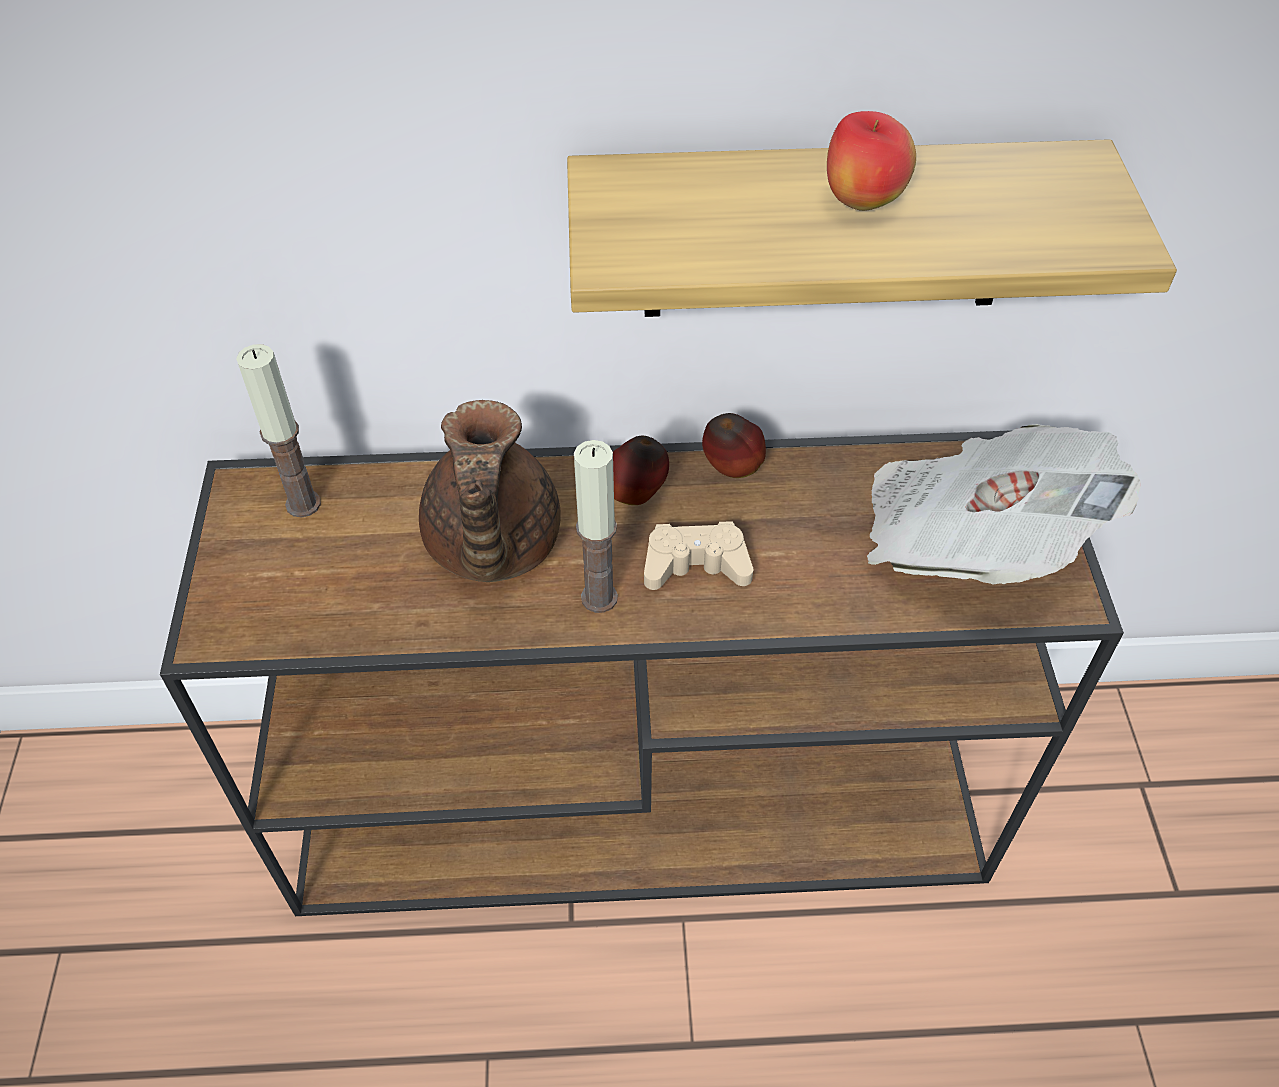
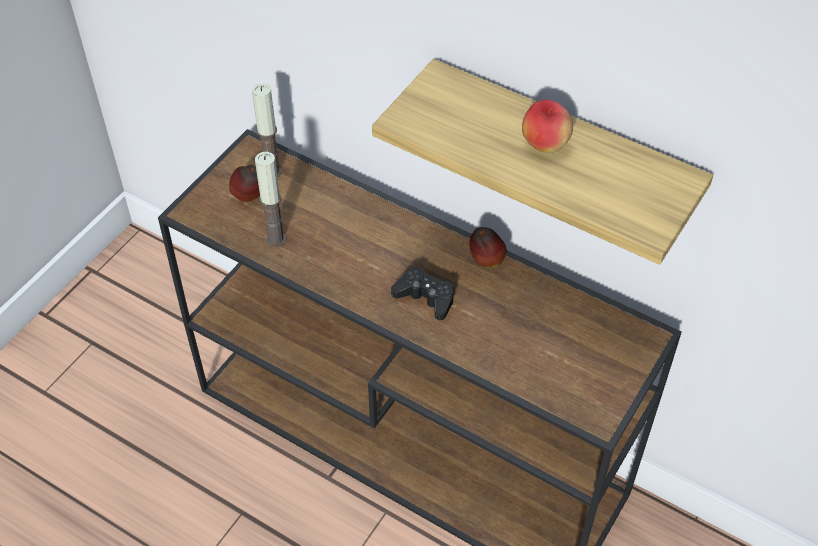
camera: 35 degrees right, 0 degrees up
(491, 546) = (338, 236): brown teapot -> none
(599, 597) = (367, 287): candle -> candle (276, 239)
(637, 495) = (427, 249): apple -> apple (249, 197)
(695, 565) = (425, 297): beige game controller -> black game controller
(972, 539) = (577, 362): newspaper -> none

